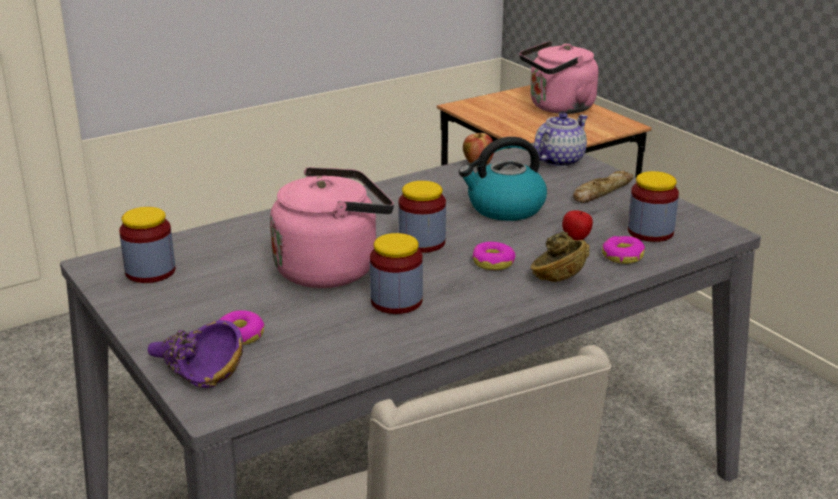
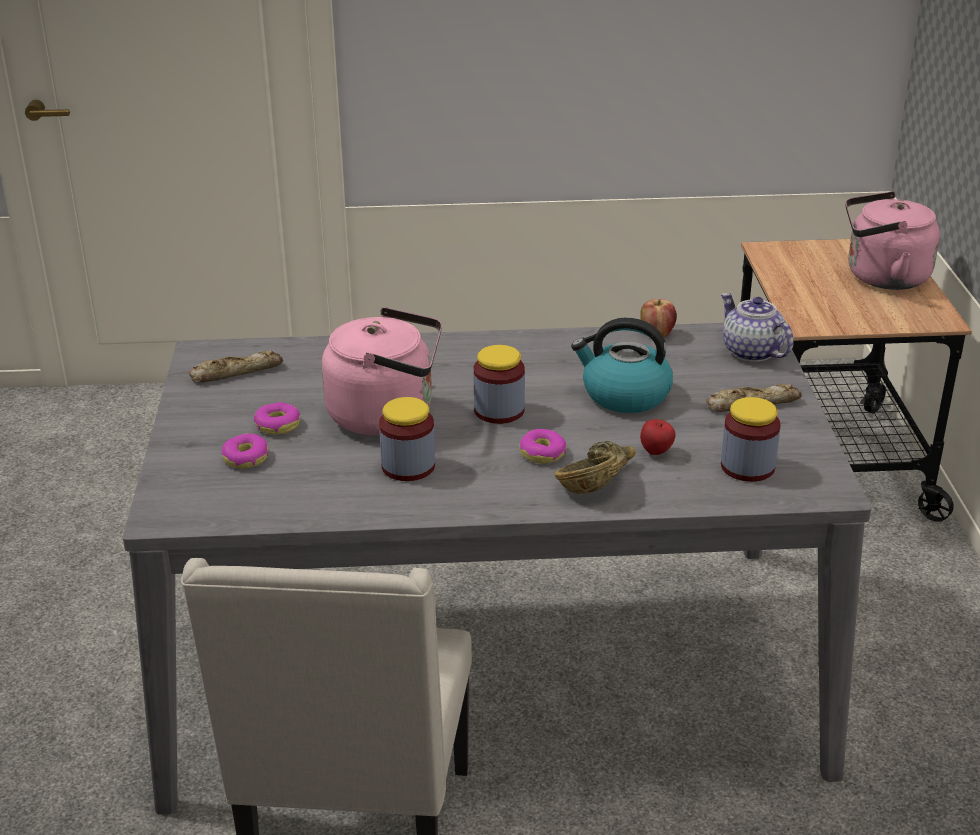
camera: 30 degrees right, 5 degrees up
(150, 271) = (236, 372): jar -> bread
(195, 373) = (177, 482): purple bowl -> none
(559, 160) = (751, 352): teapot -> teapot turned 105 degrees counterclockwise
(622, 256) = (682, 486): donut -> donut (277, 425)

